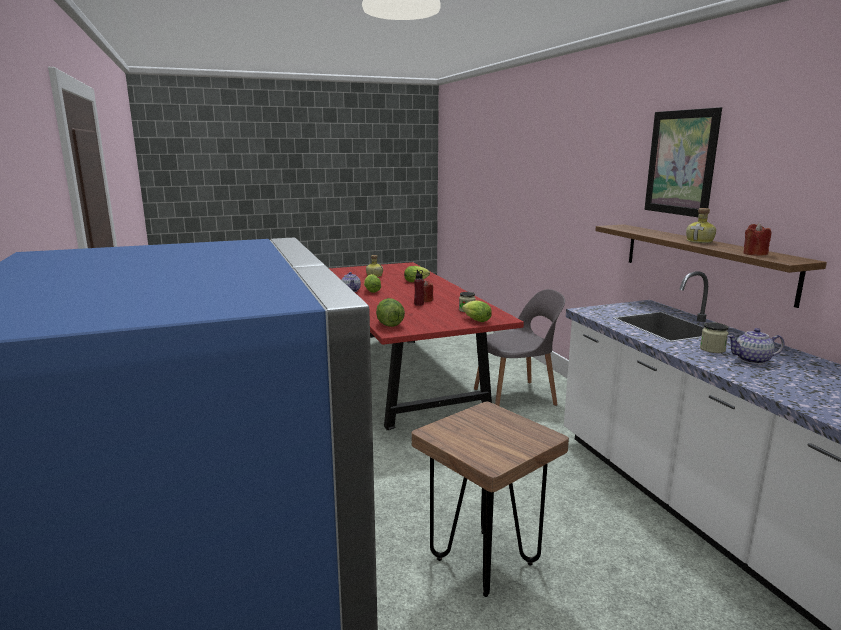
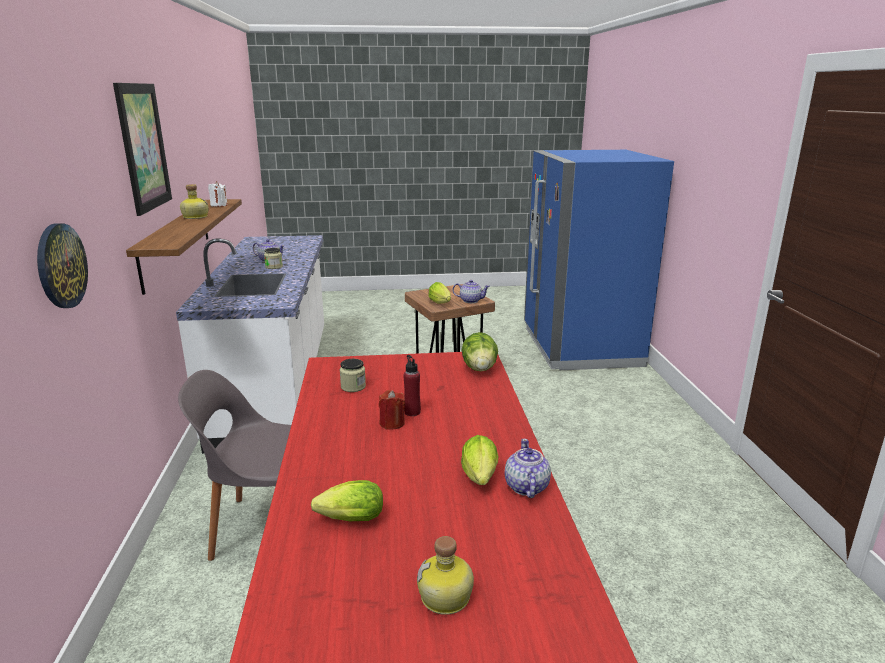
camera: 165 degrees left, 5 degrees up
(449, 428) = (470, 300): none -> teapot
(475, 320) = (365, 365): lettuce -> lettuce (441, 303)
(574, 204) = (60, 266): none -> wall clock
(754, 254) = (219, 205): red candle -> white candle

